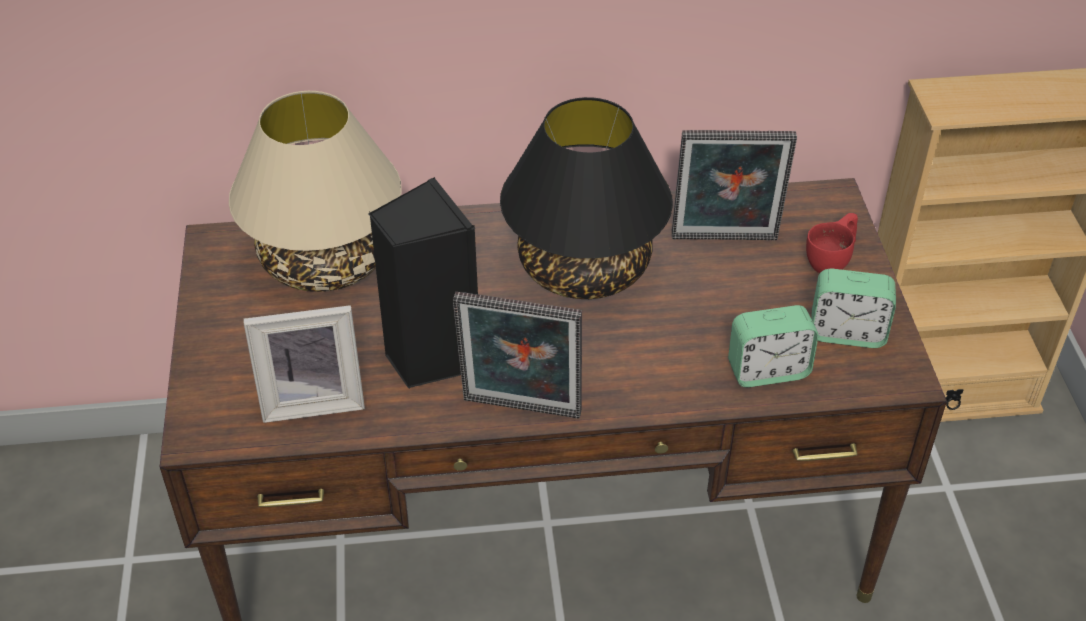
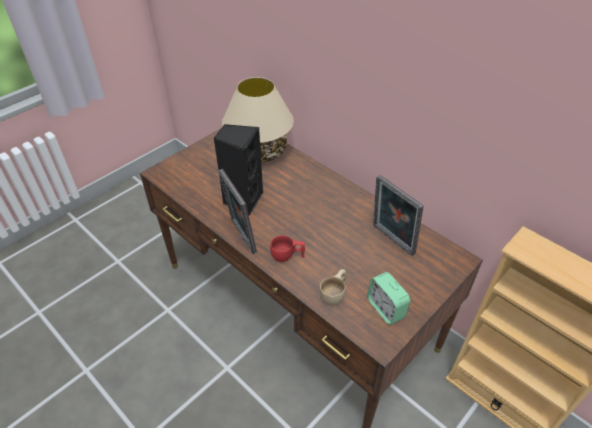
camera: 50 degrees right, 0 degrees up
(312, 399) = (196, 186): picture frame -> none
(585, 268) = (329, 211): black table lamp -> none
(768, 370) = (335, 294): alarm clock -> beige cup
(832, 259) = (423, 280): red cup -> red cup (287, 256)

